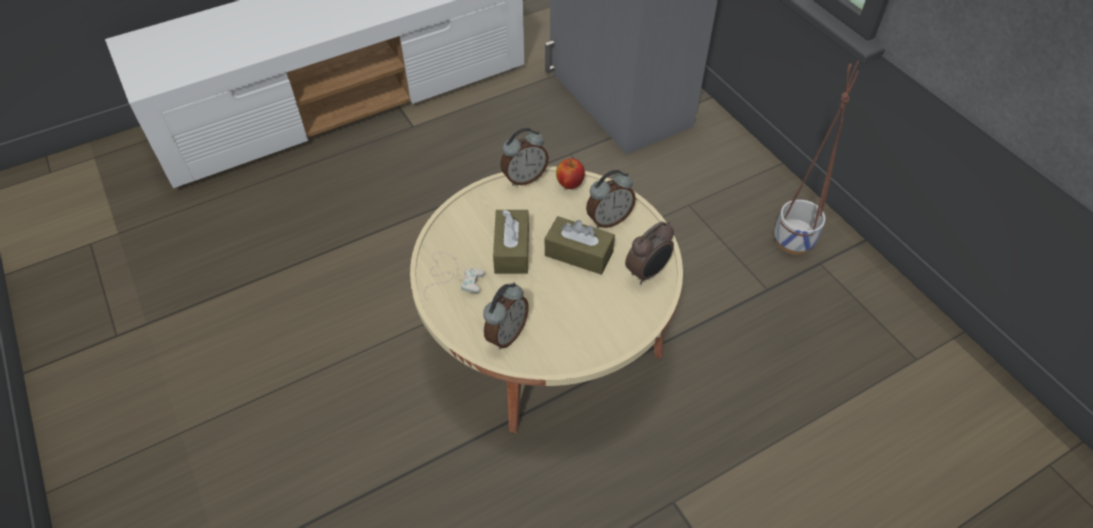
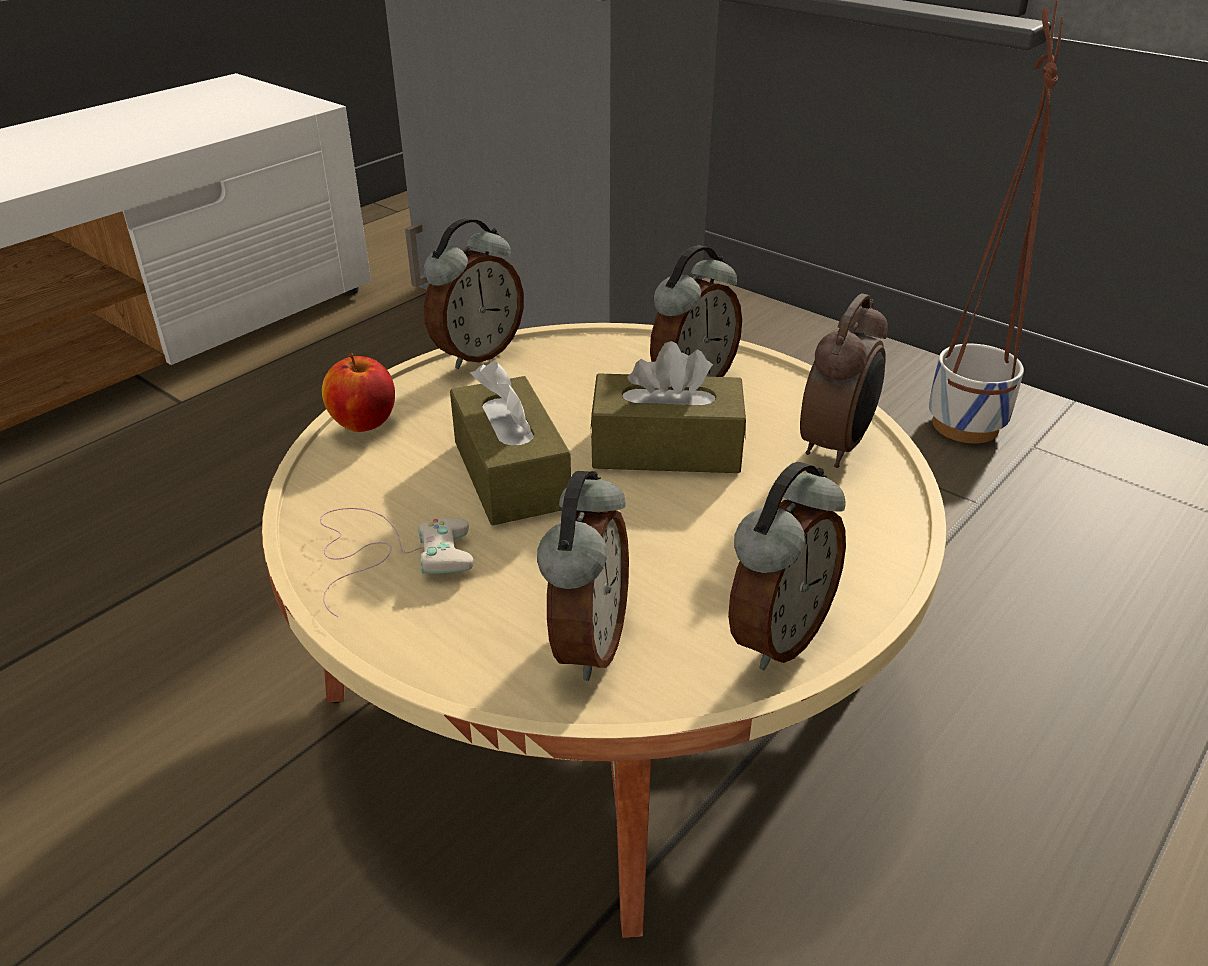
camera: 20 degrees left, 15 degrees down
(569, 183) = (577, 345): apple -> apple (363, 423)
(571, 352) = (776, 635): none -> alarm clock

